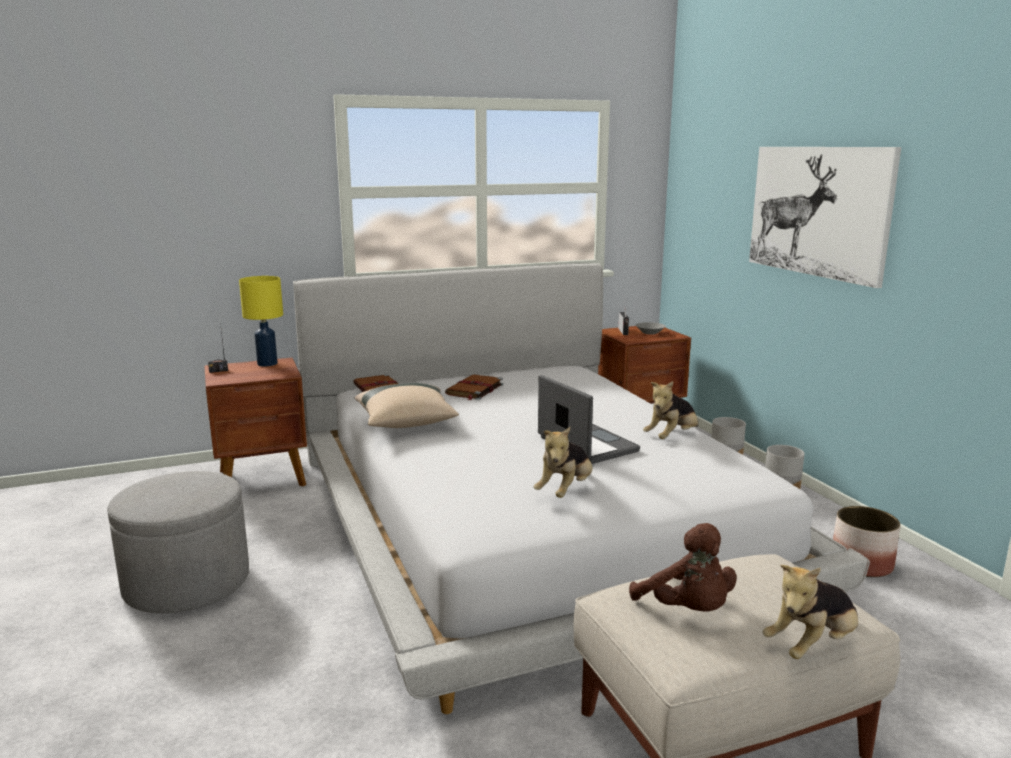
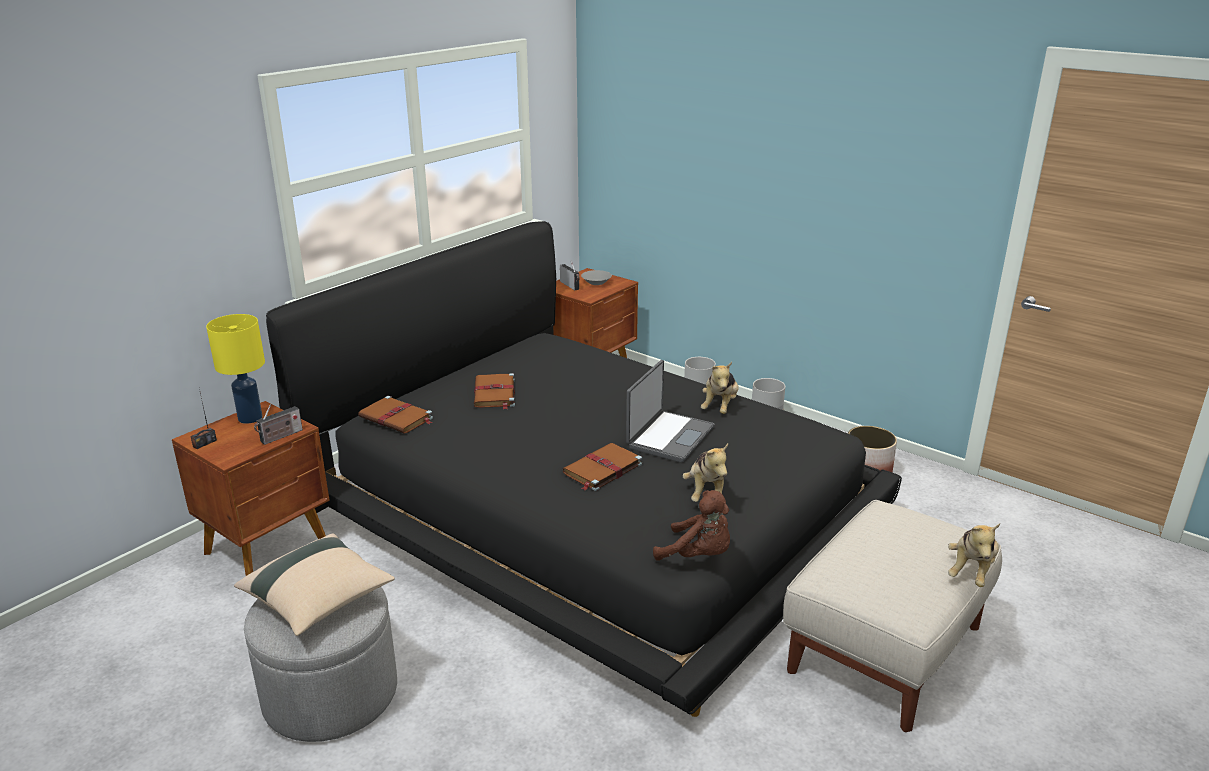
camera: 30 degrees left, 10 degrees up
(268, 376) = (280, 437): none -> radio
(406, 423) = (479, 455): beige pillow -> beige pillow (319, 600)
(491, 453) = (602, 469): none -> brown book
(529, 520) = (590, 512): white bed -> black bed
(586, 445) = (669, 437): laptop -> laptop turned 90 degrees clockwise
(687, 610) = (881, 572): brown plush toy -> brown plush toy (698, 555)
(818, 211) = (776, 164): picture -> none

